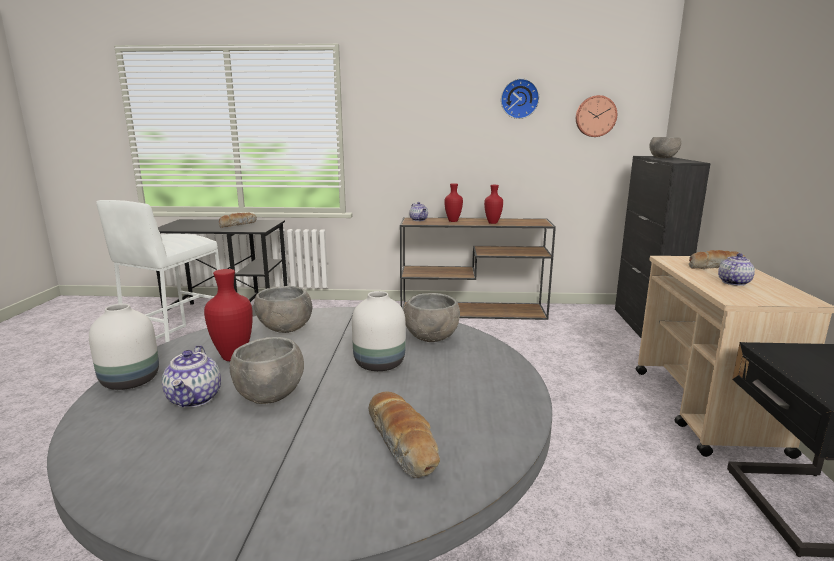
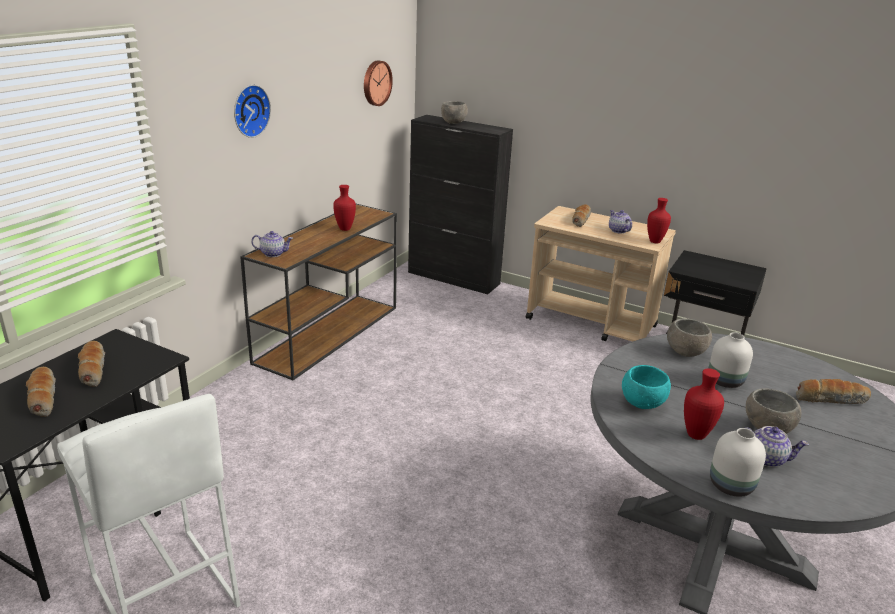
camera: 65 degrees left, 10 degrees up
(205, 224) = (42, 397): none -> bread
(286, 329) = (642, 403): grey bowl -> turquoise bowl
(453, 221) = (308, 241): red vase -> red vase (655, 242)
(519, 99) = (323, 75): wall clock -> wall clock (249, 110)

